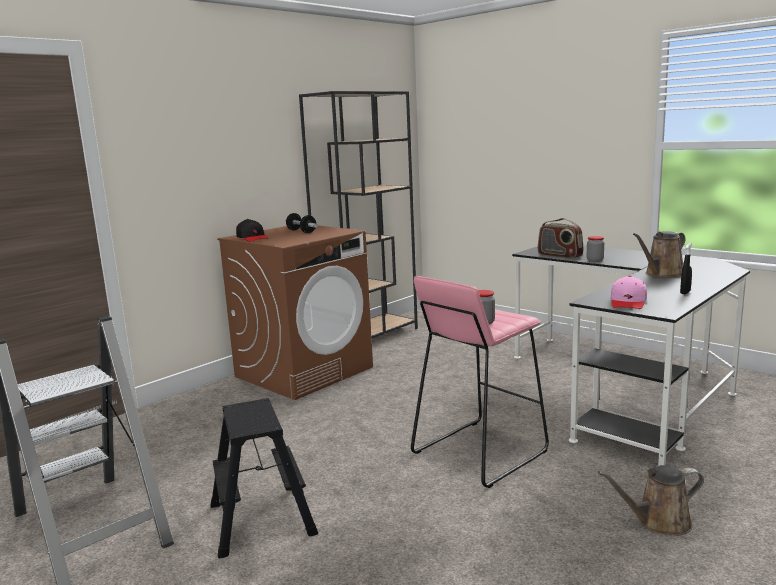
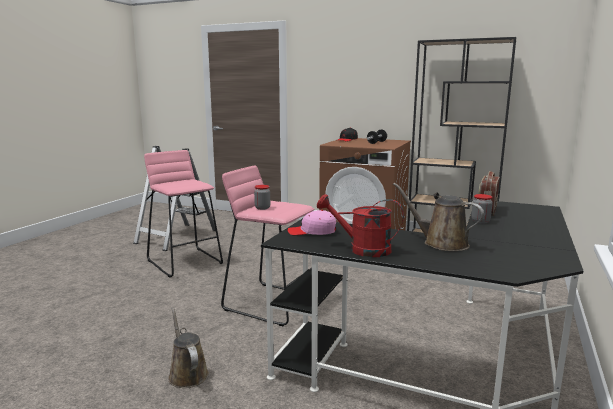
camera: 70 degrees right, 0 degrees up
(262, 519) = (185, 262): black step ladder -> pink stool
(685, 292) = (362, 249): black spray bottle -> red watering can

